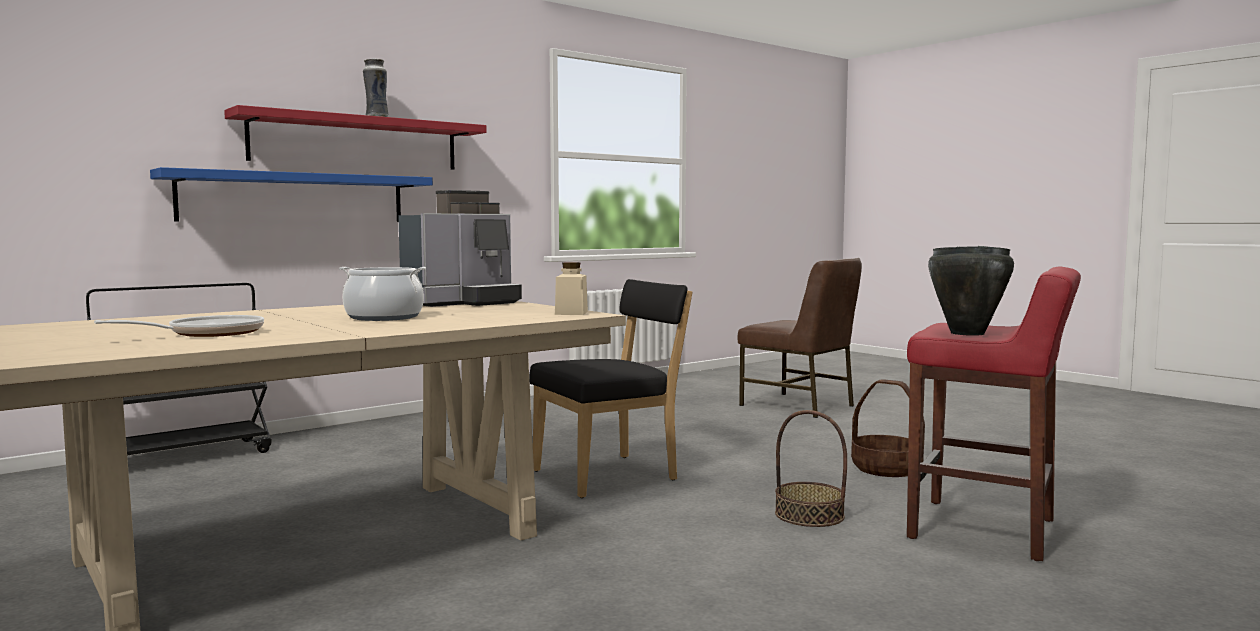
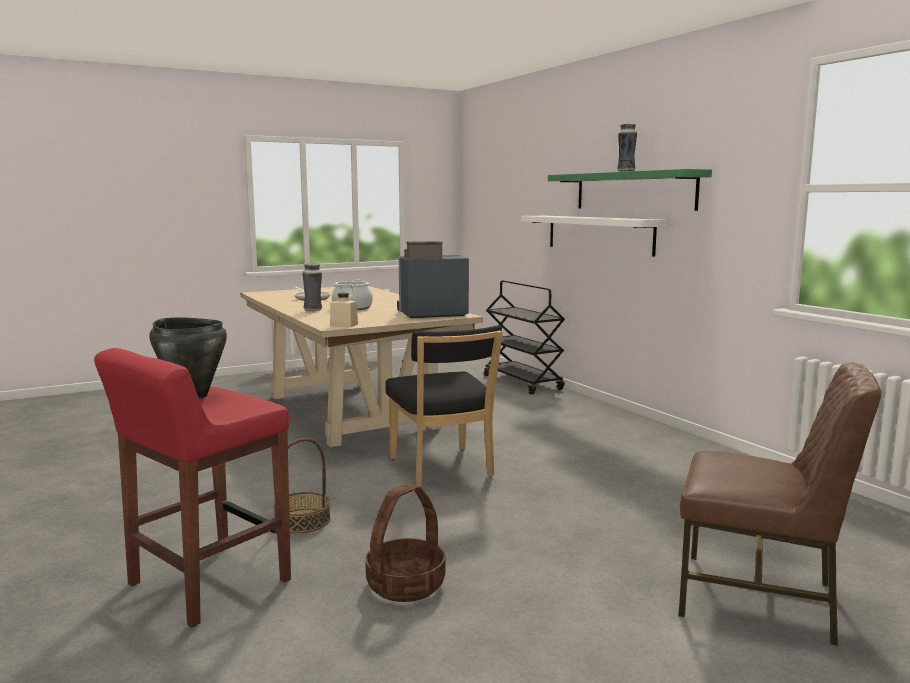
camera: 100 degrees right, 5 degrees up
(295, 198) = (598, 234): blue shelf -> white shelf
(357, 142) = (633, 191): red shelf -> green shelf
(408, 325) = (313, 310): none -> vase
(463, 302) = (430, 314): coffee machine -> coffee machine turned 105 degrees clockwise
(799, 406) = (760, 599): brown chair -> brown chair turned 120 degrees counterclockwise

